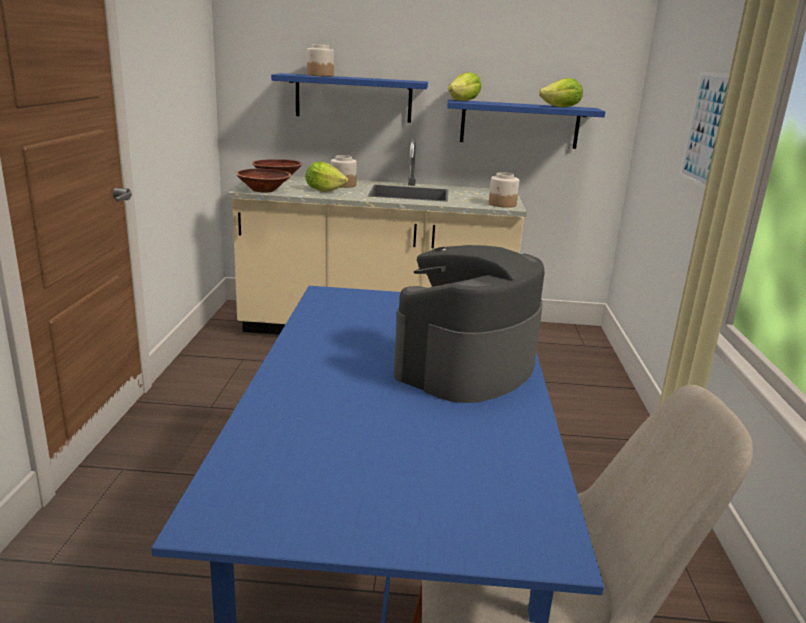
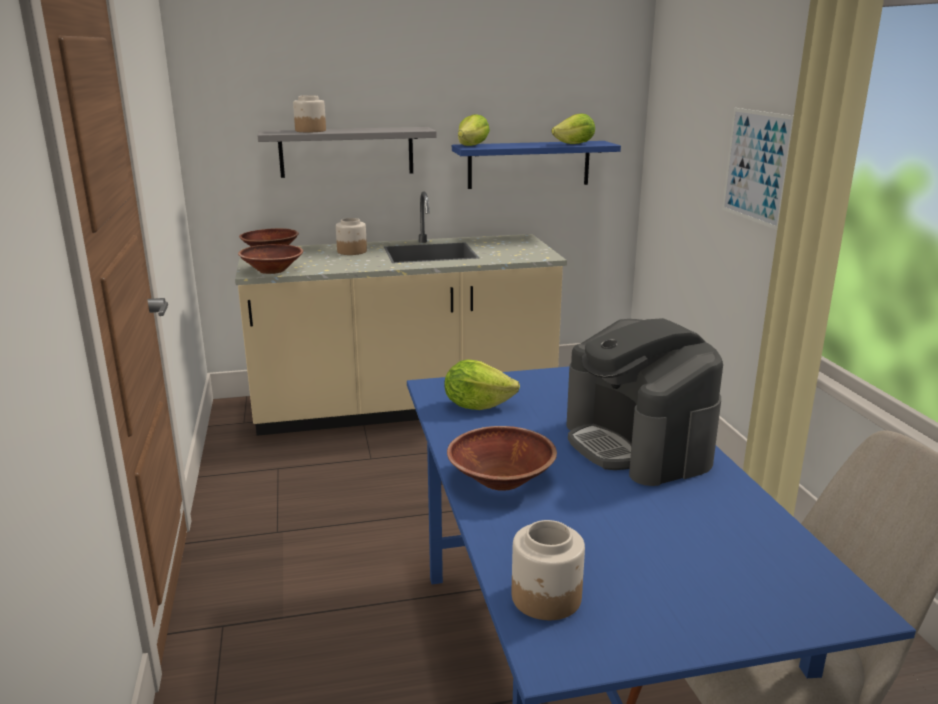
camera: 15 degrees left, 0 degrees up
(311, 372) = (502, 480): none -> brown bowl
(324, 190) = (339, 261): lettuce -> lettuce (477, 405)
(353, 98) = (346, 152): blue shelf -> grey shelf
(466, 366) = (638, 444): coffee machine -> coffee machine turned 45 degrees counterclockwise
(502, 204) = (536, 254): jar -> jar (546, 598)

